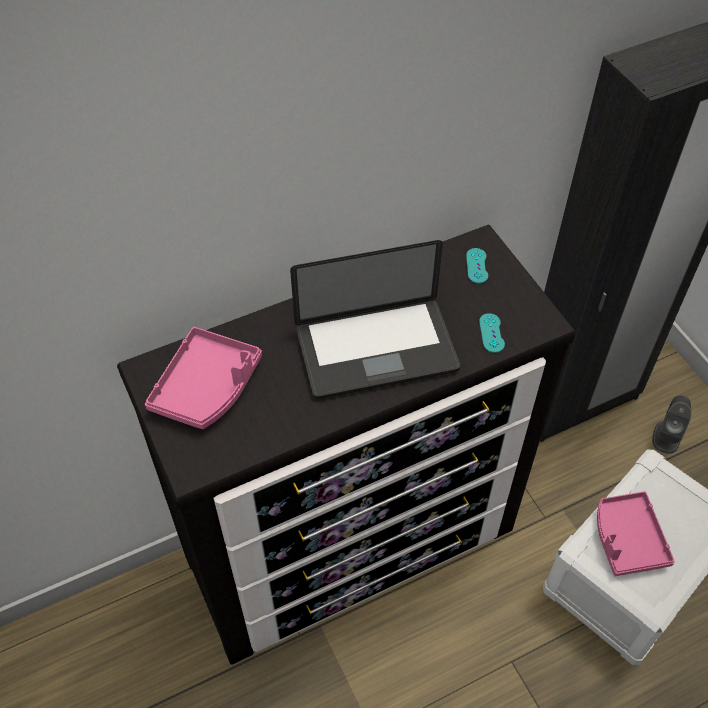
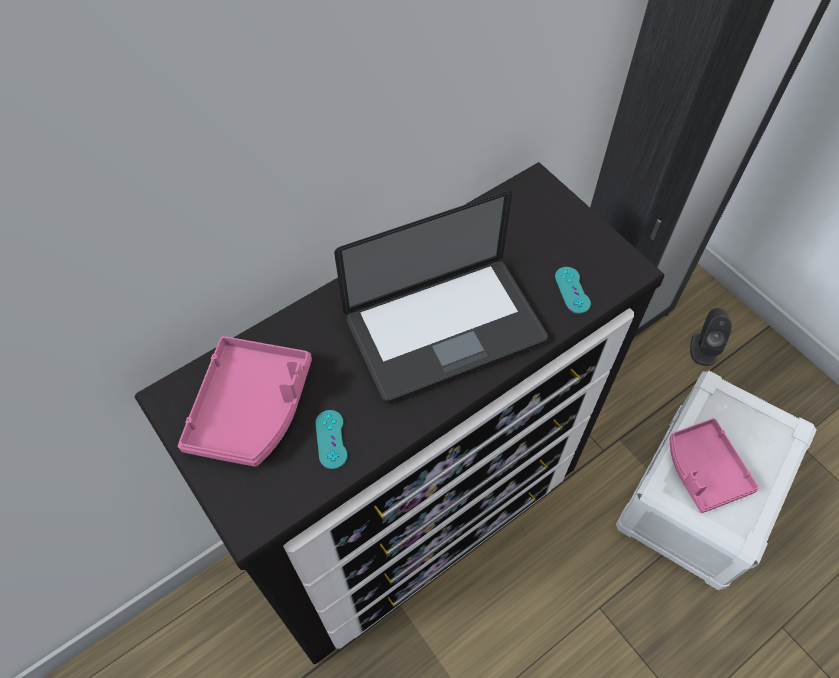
camera: 10 degrees left, 5 degrees up
(477, 266) = (537, 212): turquoise game controller -> turquoise game controller (331, 439)

